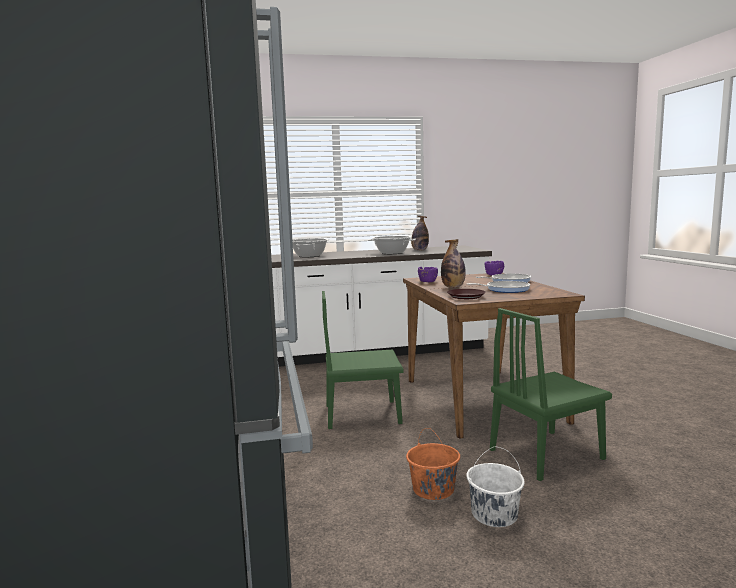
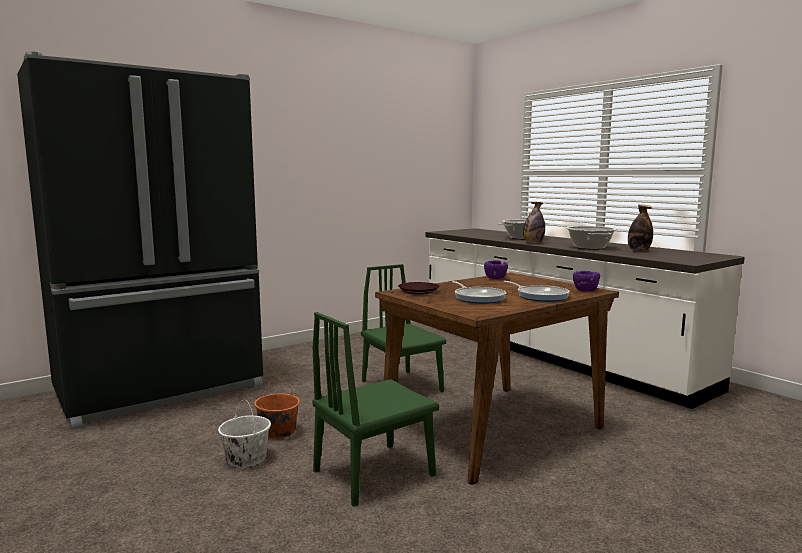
camera: 65 degrees right, 0 degrees up
(453, 287) = (472, 285): bottle -> bottle (533, 243)
(546, 454) = (374, 473): green chair -> green chair turned 75 degrees counterclockwise

